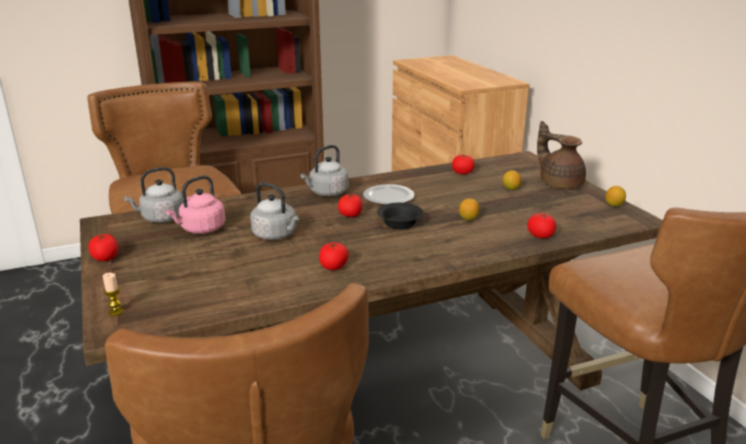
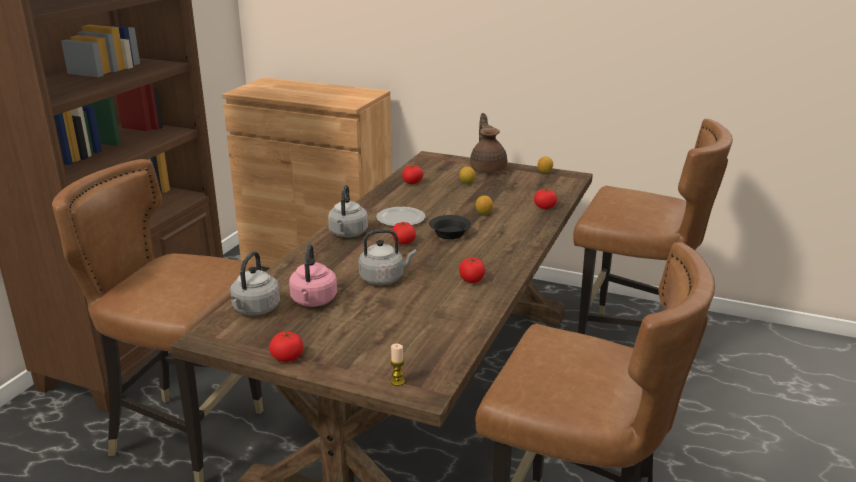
camera: 45 degrees left, 0 degrees up
(559, 183) = (488, 168): brown teapot -> brown teapot turned 75 degrees clockwise

